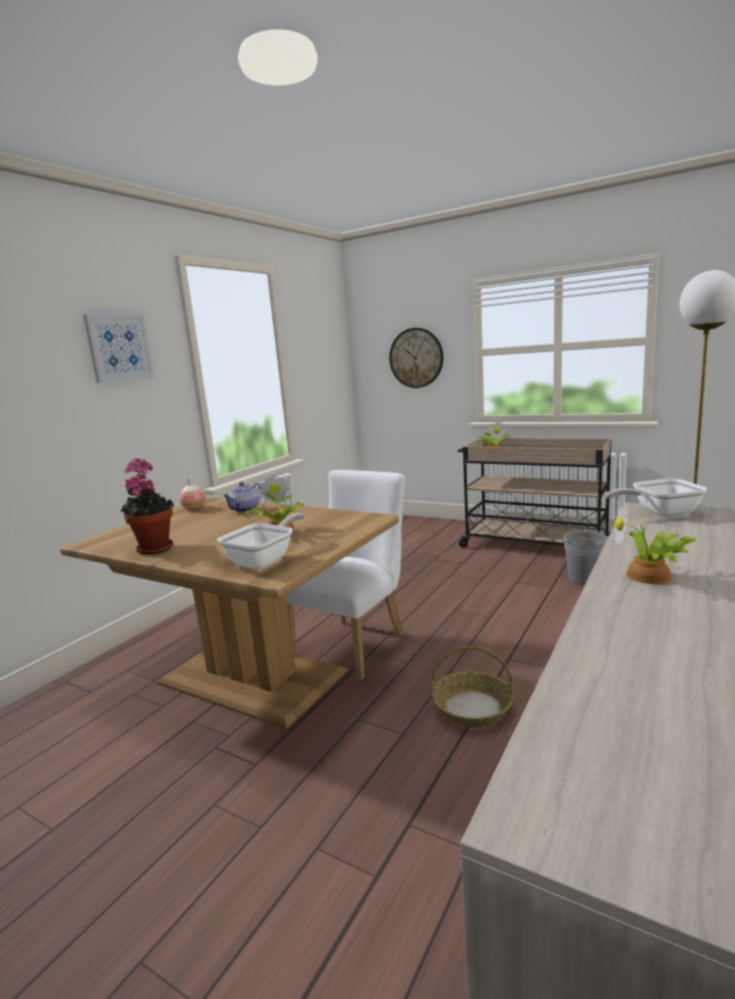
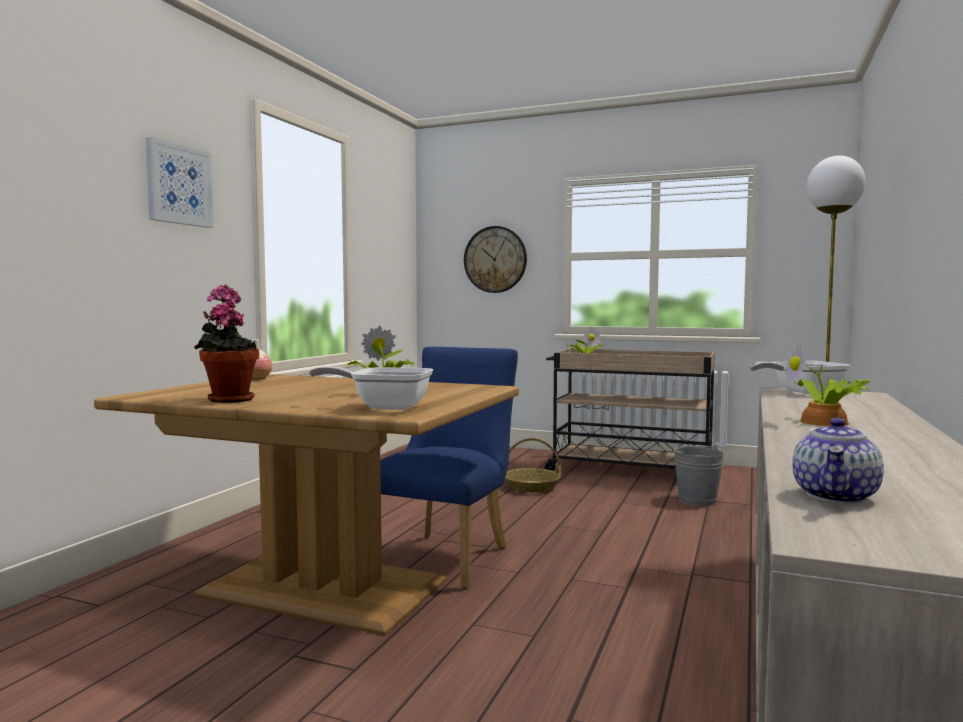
camera: 10 degrees left, 10 degrees down
(245, 509) = (325, 380): teapot -> teapot (836, 496)
(265, 560) = (384, 407): frying pan -> frying pan turned 105 degrees counterclockwise
(355, 643) = (447, 555): white chair -> blue chair
(473, 707) = (610, 610): basket -> basket (531, 487)

